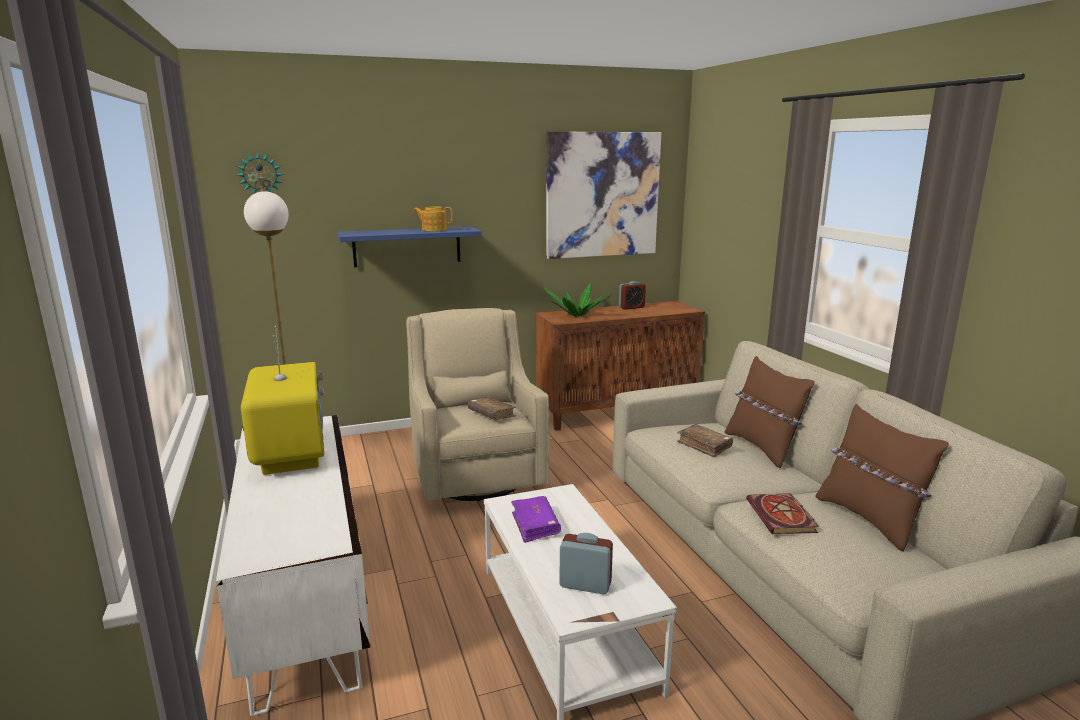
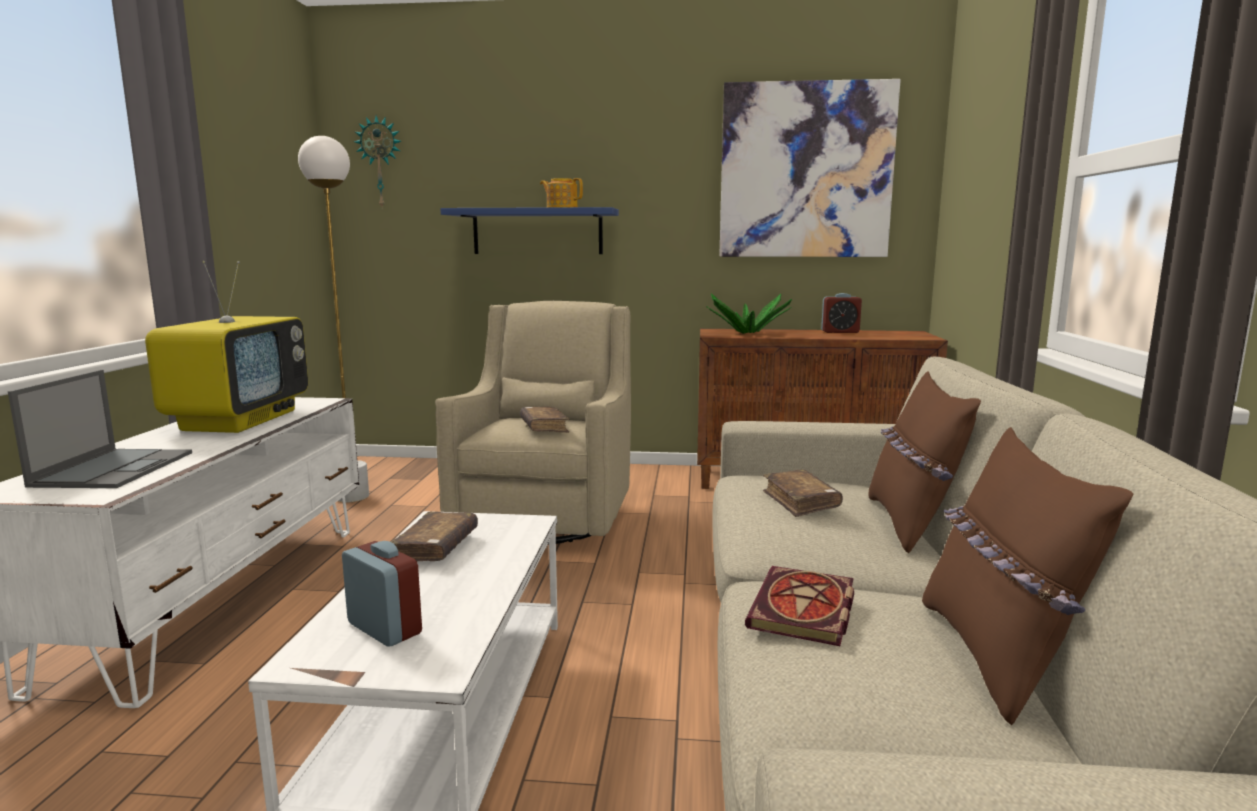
camera: 25 degrees right, 5 degrees down
(291, 521) = (115, 468): none -> laptop
(535, 525) = (436, 548): purple book -> brown book

